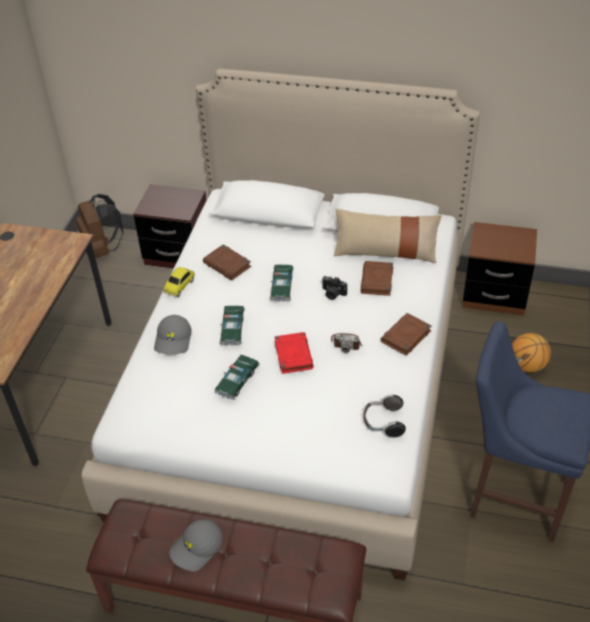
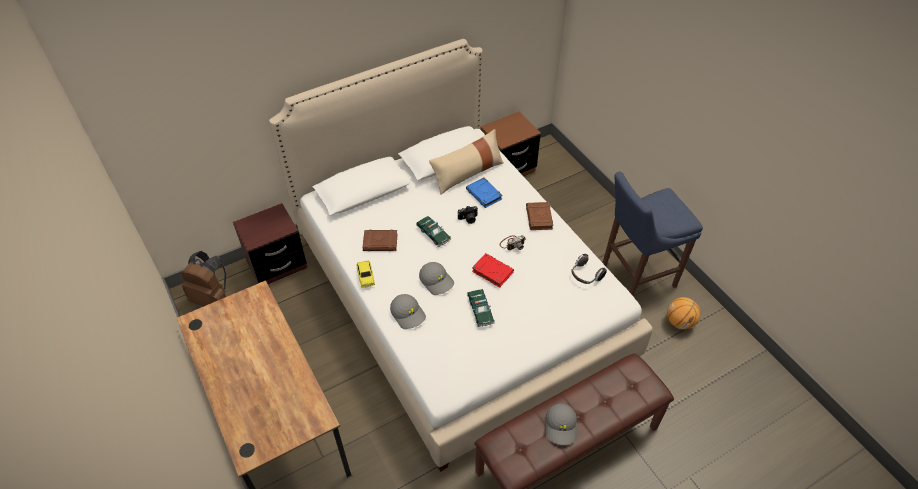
camera: 45 degrees left, 5 degrees up
(232, 329) = (437, 281): toy car -> grey cap
(377, 281) = (484, 194): brown book -> blue book
(527, 366) = (567, 200): basketball -> basketball (680, 322)

